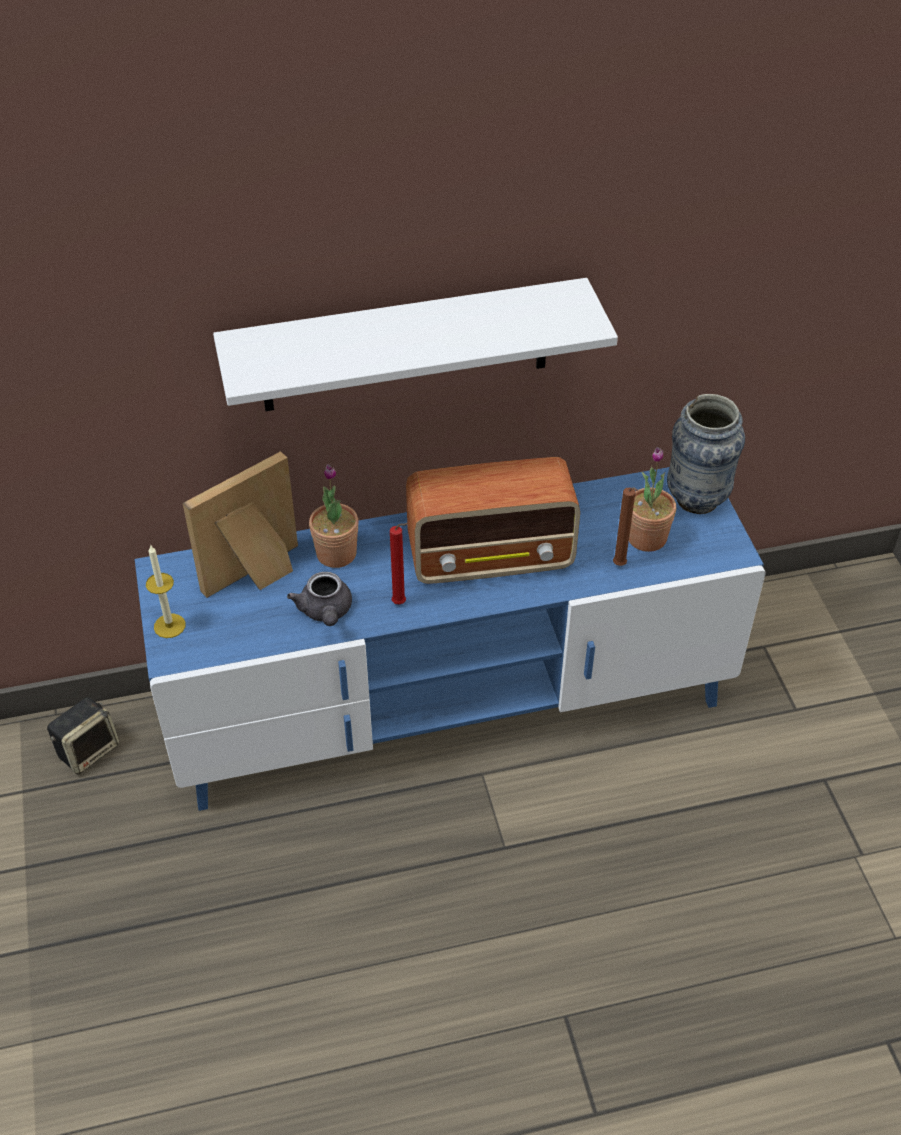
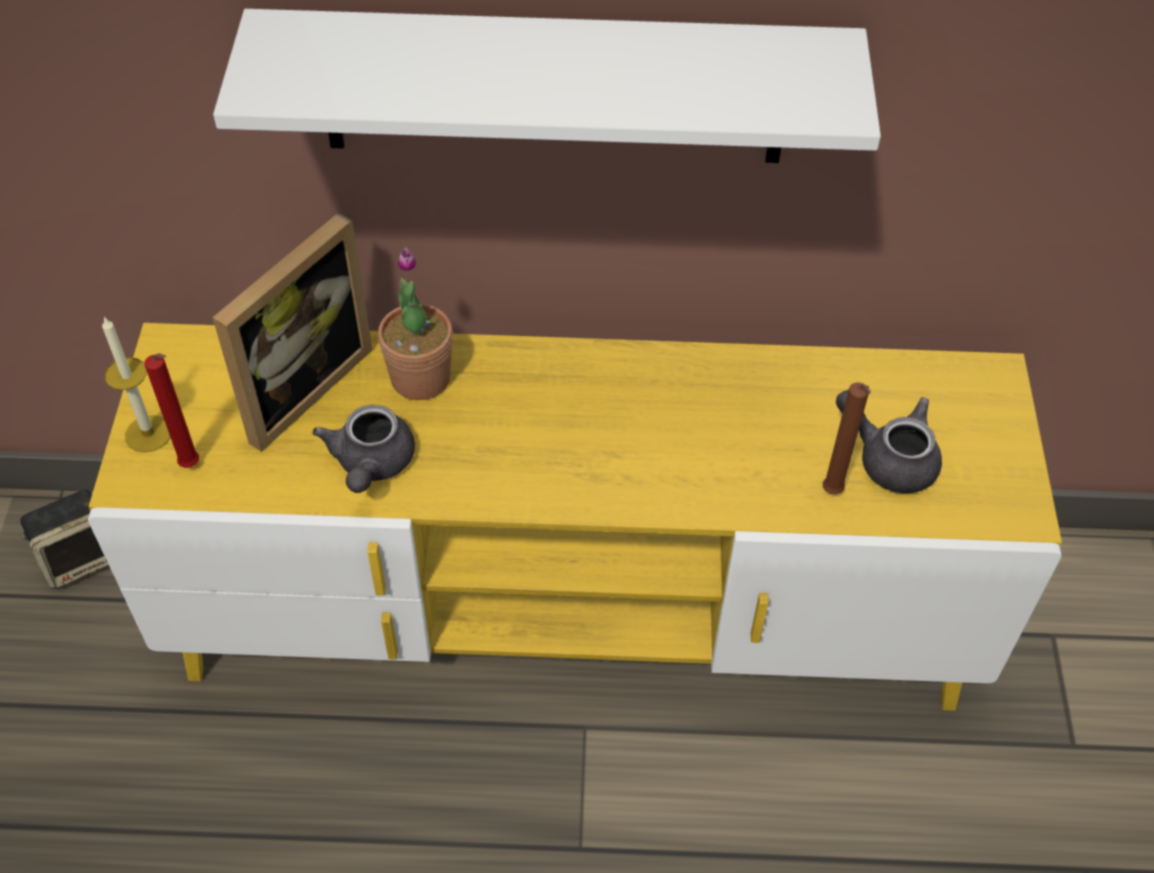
camera: 15 degrees right, 5 degrees up
(257, 576) = (297, 386): picture frame -> picture frame turned 150 degrees clockwise
(401, 603) = (484, 477): red candle -> red candle (193, 466)
(450, 705) = (574, 613): blue tv stand -> yellow tv stand
(492, 557) = (643, 435): radio -> none
(646, 538) = (888, 457): potted plant -> grey teapot
(696, 499) = (986, 412): vase -> none

